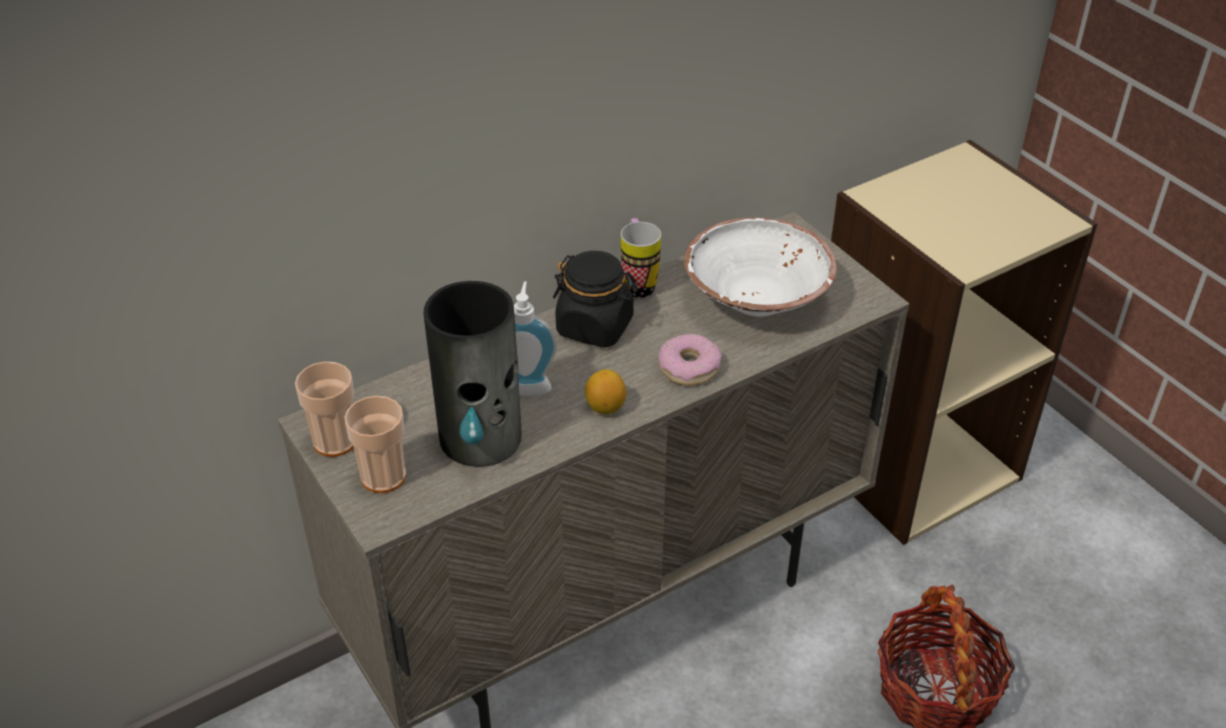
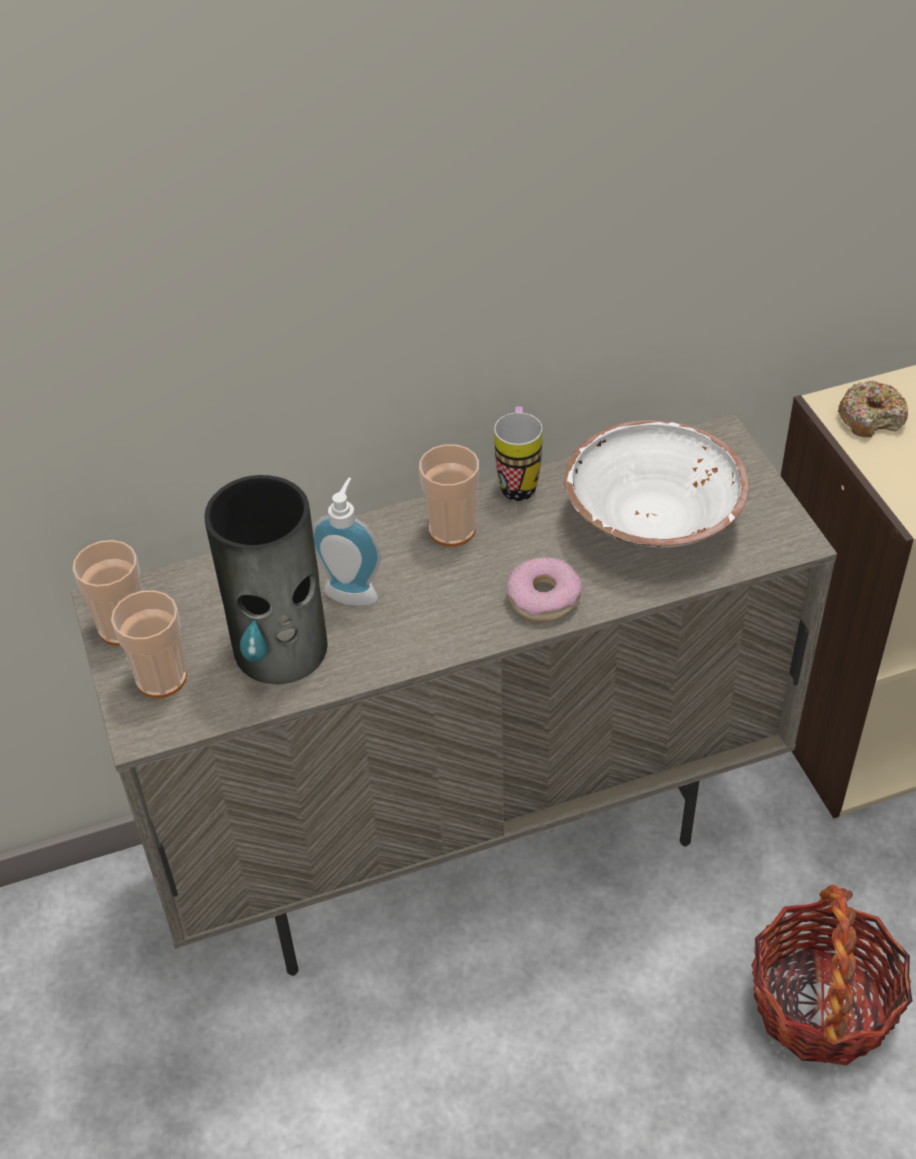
camera: 15 degrees right, 5 degrees up
(595, 326) = (452, 530): black jar -> cup
(605, 407) = (431, 632): lemon -> none
(902, 201) = (871, 418): none -> donut

